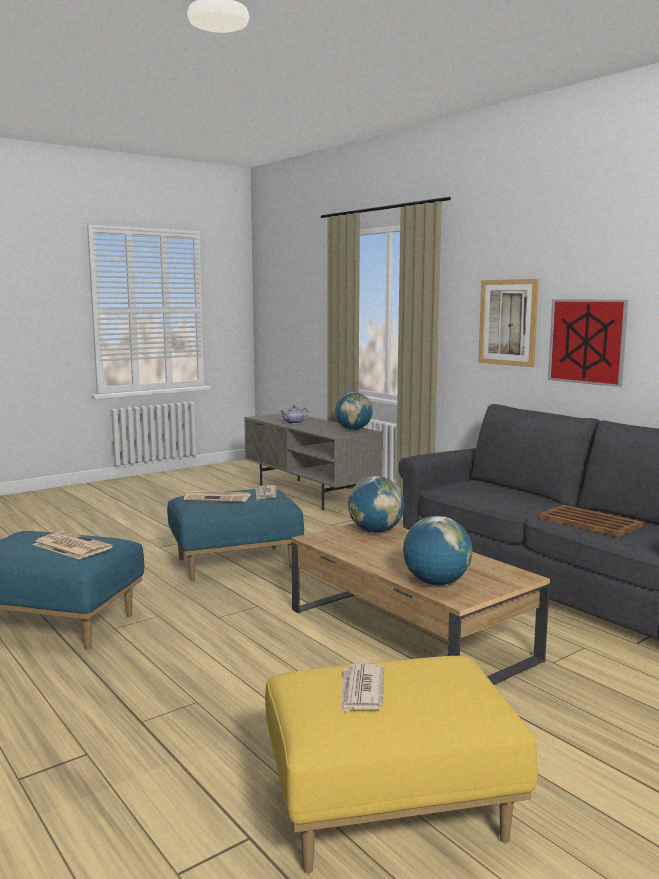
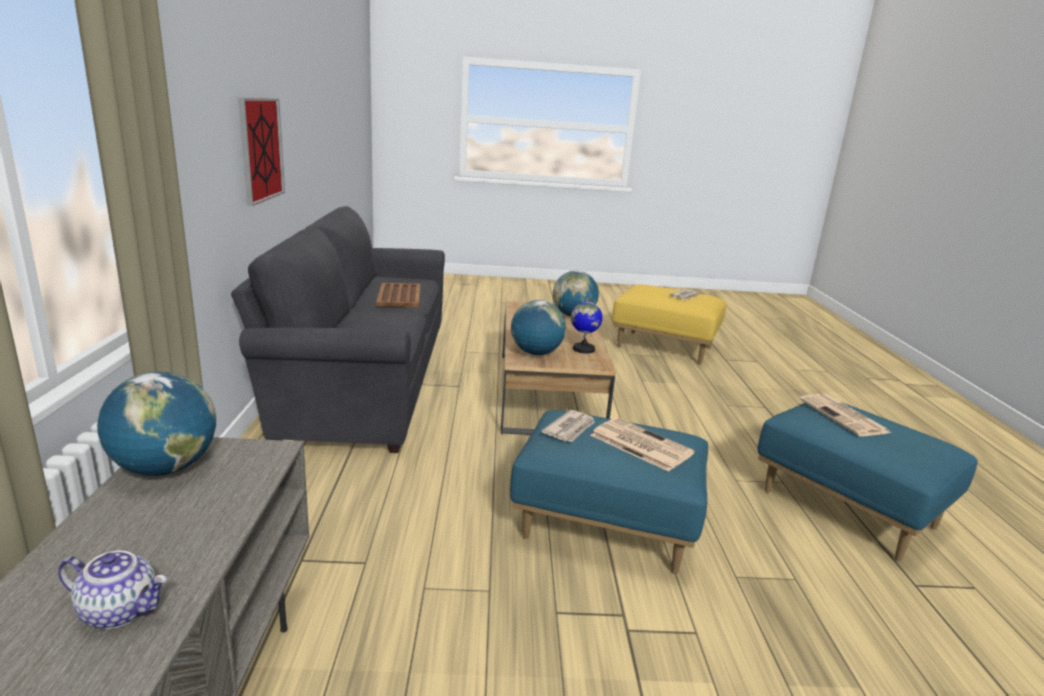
camera: 145 degrees left, 10 degrees up
(348, 546) = (583, 349): none -> globe
(508, 322) = (208, 135): picture -> none

